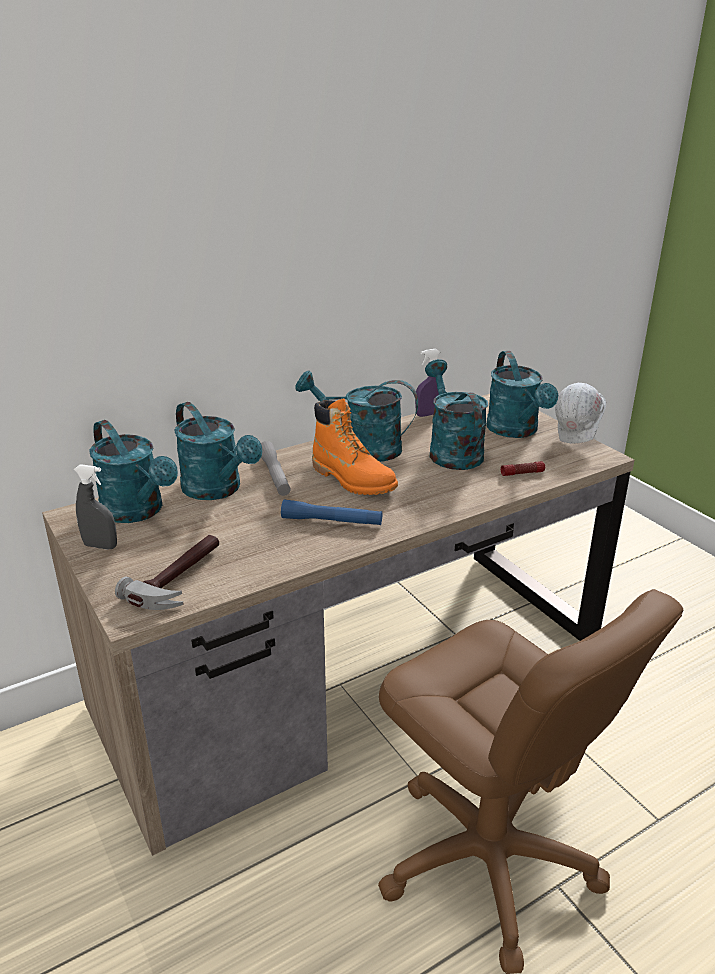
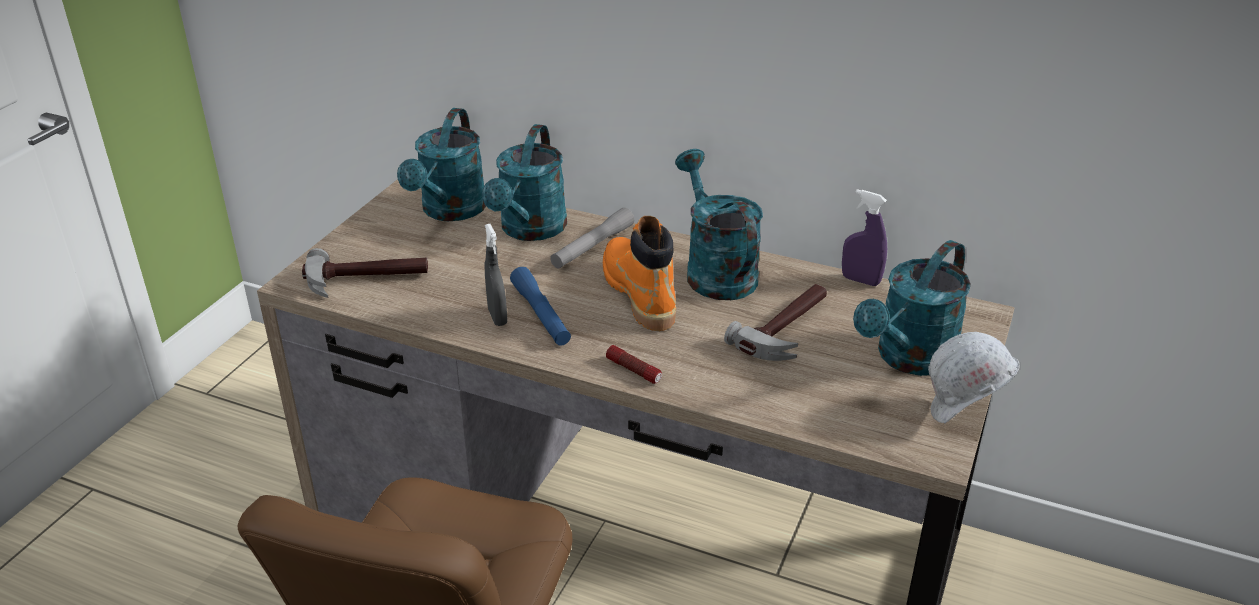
camera: 55 degrees right, 5 degrees up
(100, 546) = (380, 221): grey spray bottle -> grey spray bottle (497, 317)
(353, 479) = (639, 293): orange boot -> orange boot turned 150 degrees clockwise
(451, 451) = (788, 330): turquoise watering can -> hammer
(522, 473) = (797, 401): flashlight -> flashlight (634, 370)

